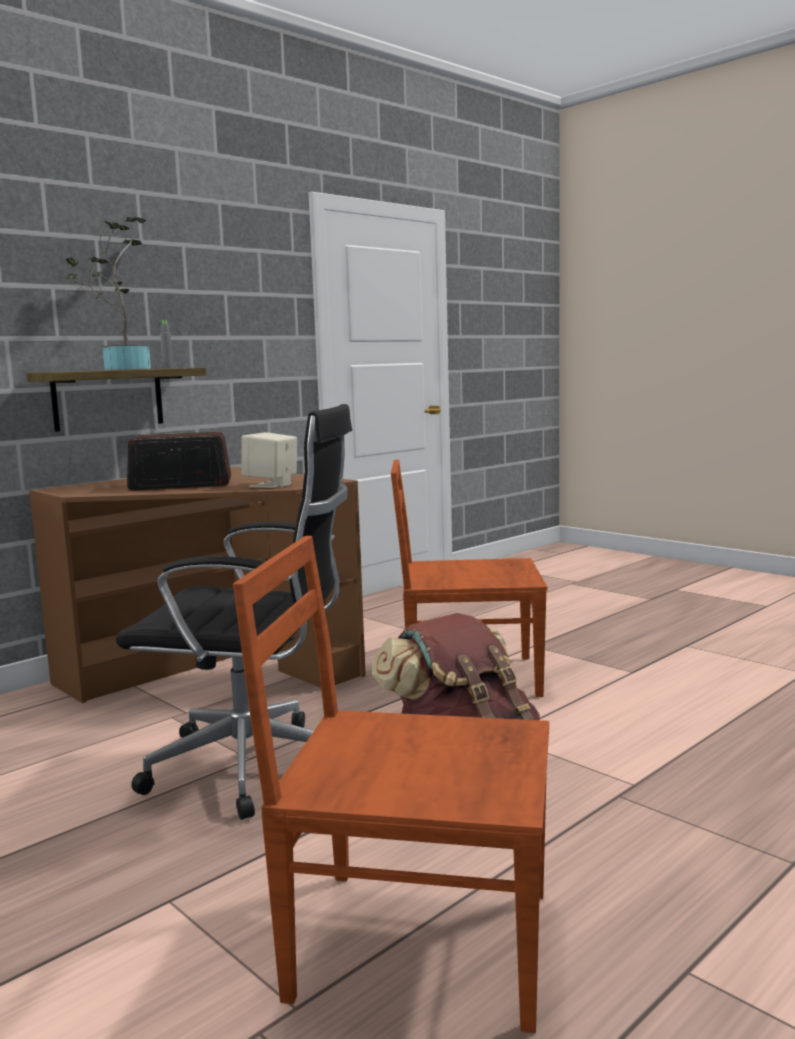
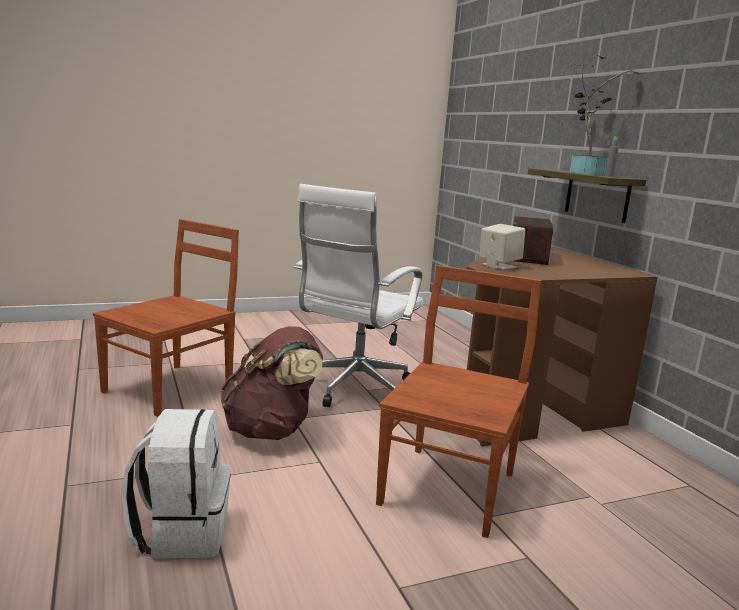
camera: 110 degrees right, 5 degrees up
(257, 767) = (353, 389): black office chair -> white office chair
(722, 759) = (181, 532): none -> white backpack

